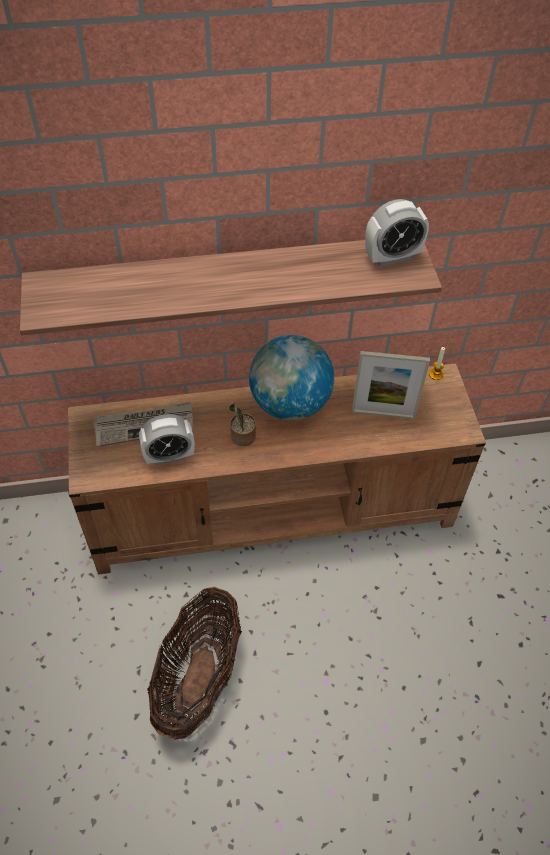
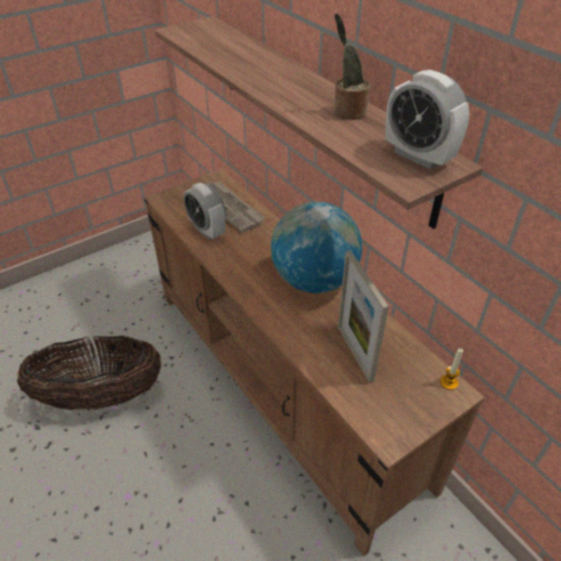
camera: 65 degrees right, 10 degrees down
(242, 437) = (253, 263): potted plant -> potted plant (347, 111)

